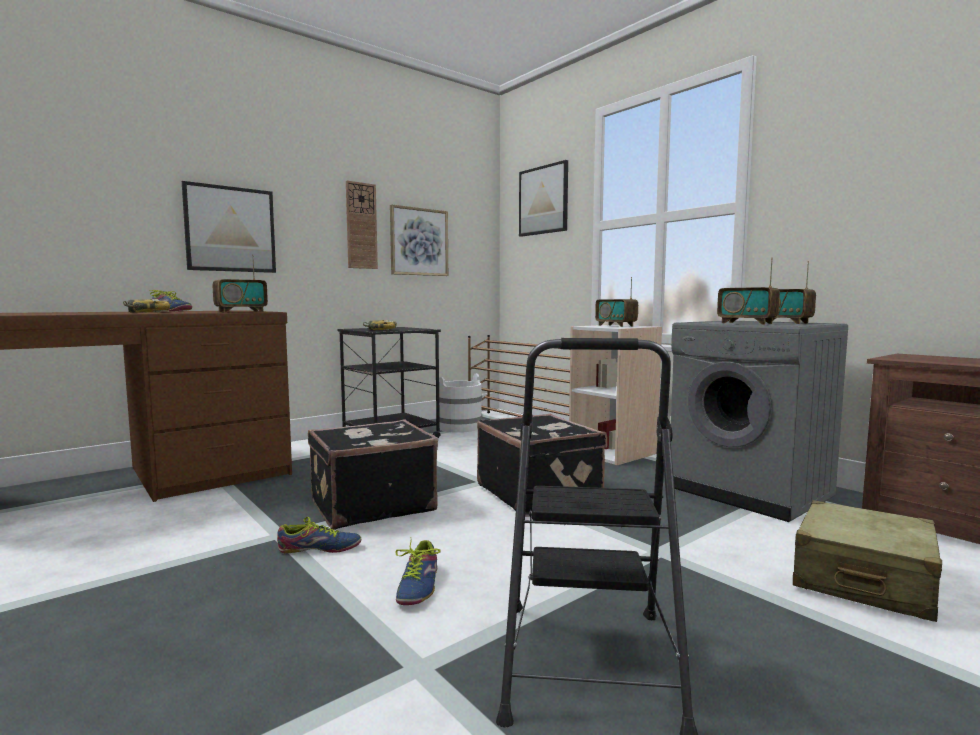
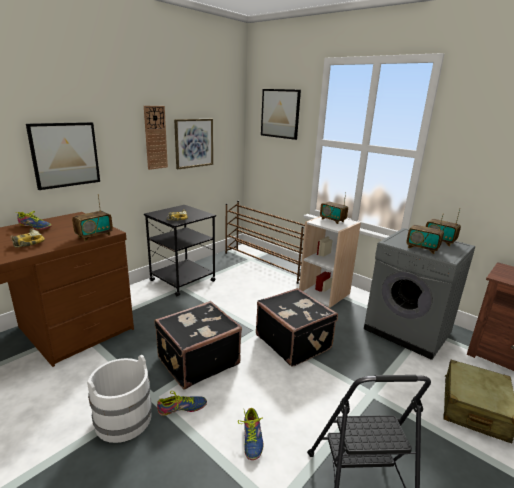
camera: 10 degrees left, 15 degrees up
(459, 427) = (223, 267): white bucket -> white bucket (124, 419)

